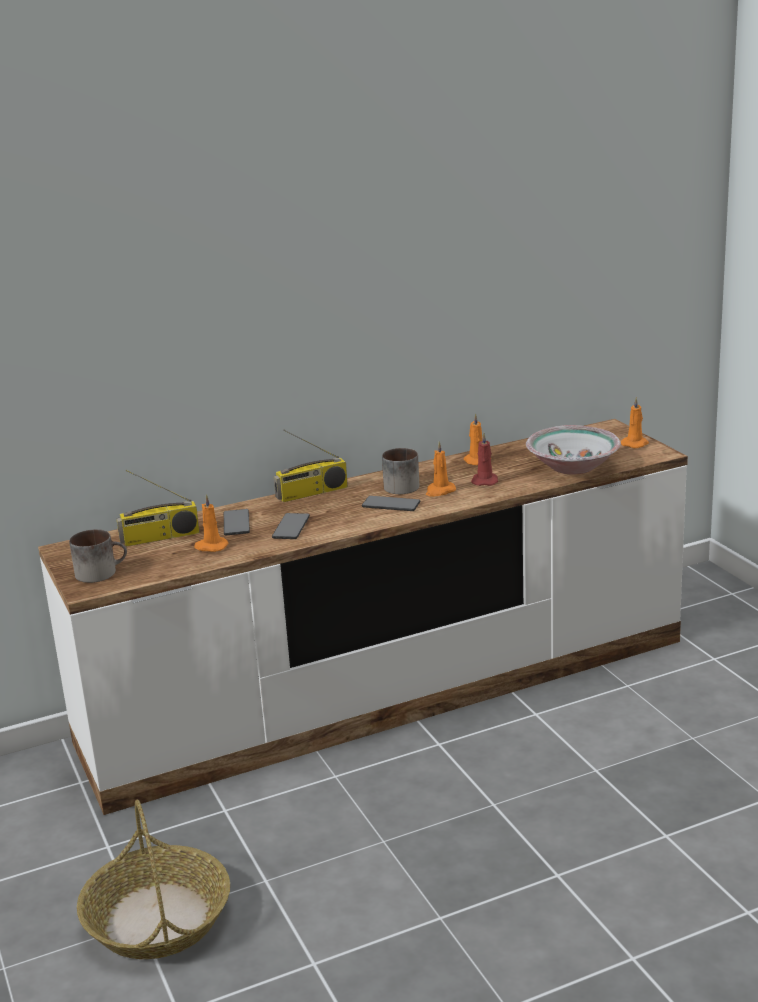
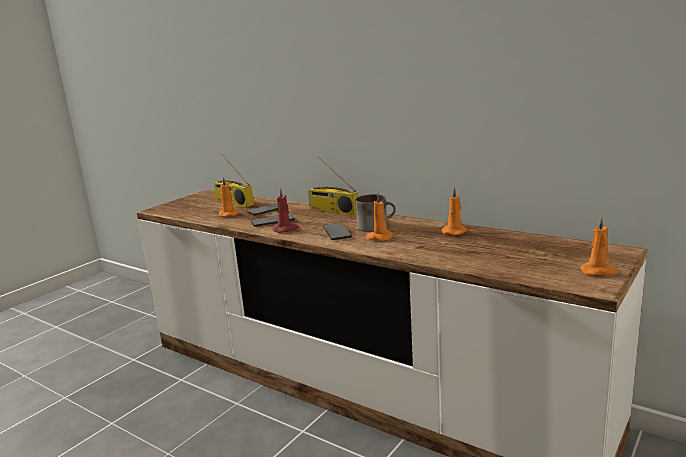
camera: 60 degrees right, 5 degrees down
(101, 572) = (179, 206): mug -> none
(158, 919) = (68, 402): basket -> none
(485, 481) = (418, 244): red candle -> red candle (286, 229)
(572, 466) = (497, 262): bowl -> none

